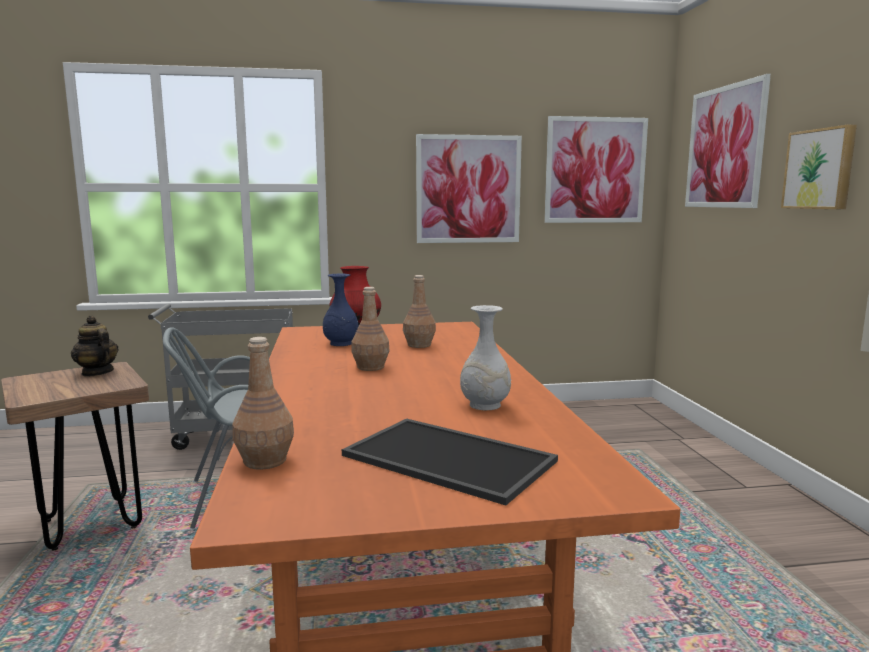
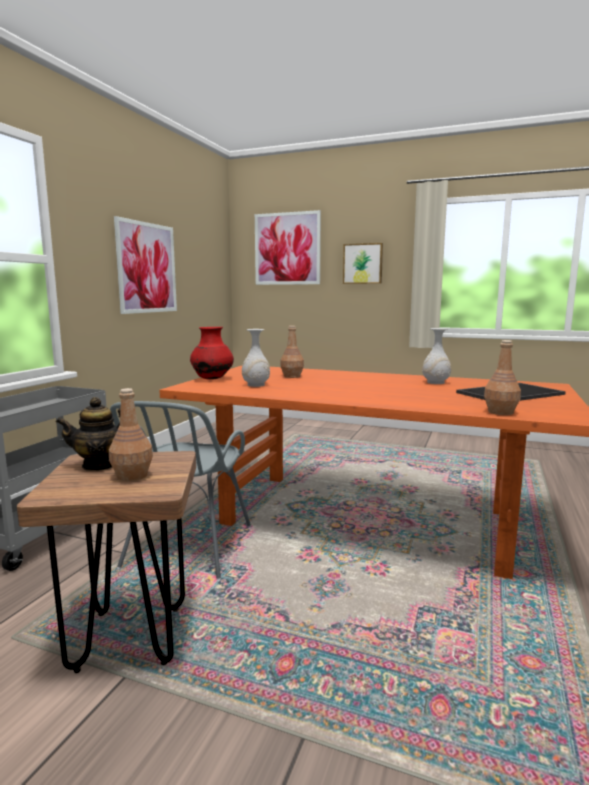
camera: 60 degrees left, 0 degrees up
(340, 344) = (256, 385): blue vase -> white vase
(370, 367) = (334, 386): brown bottle -> brown bottle (131, 476)
(595, 170) = (204, 258): picture -> none

